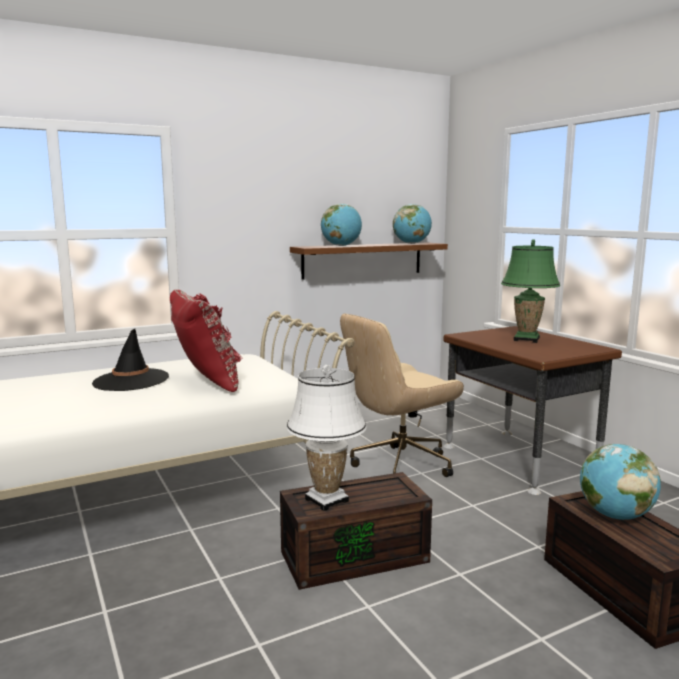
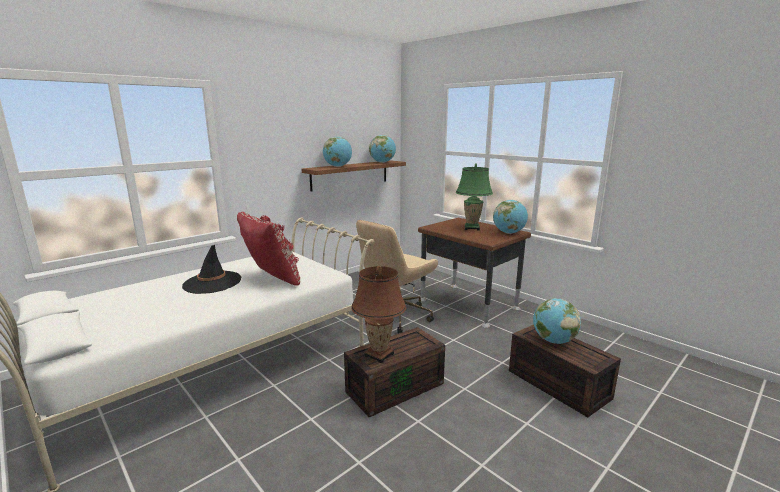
camera: 15 degrees left, 5 degrees up
(327, 500) = (379, 355): white table lamp -> brown table lamp
(583, 348) = (509, 233): none -> globe

